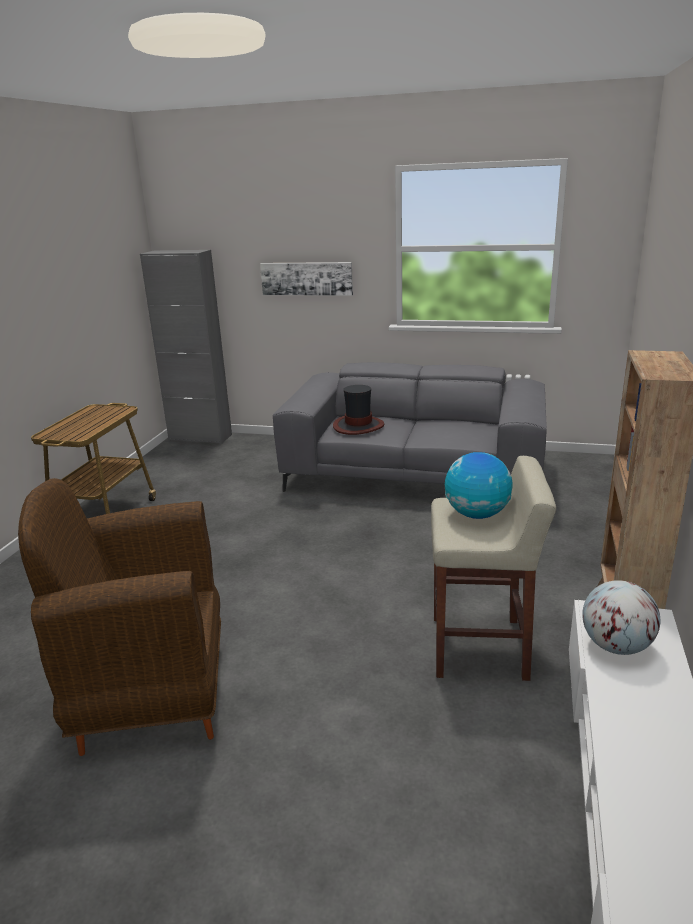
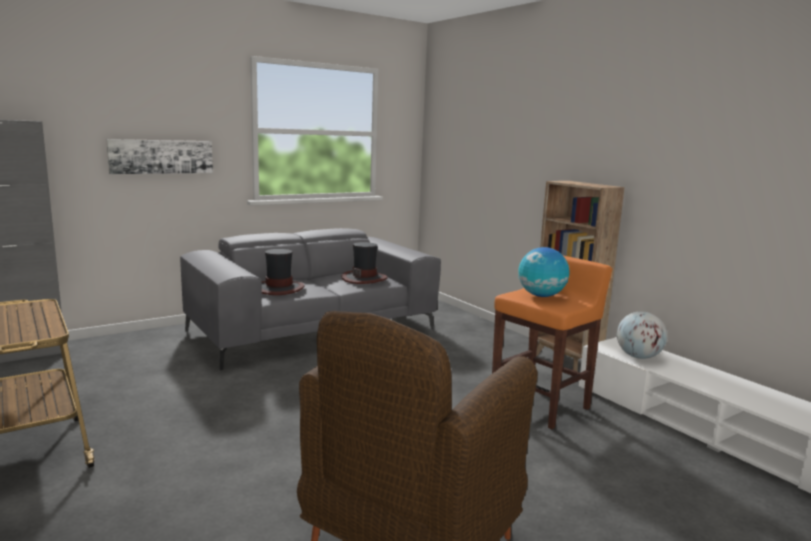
camera: 50 degrees left, 10 degrees down
(459, 432) = (364, 278): none -> hat
(481, 648) = (541, 405): beige stool -> orange stool

